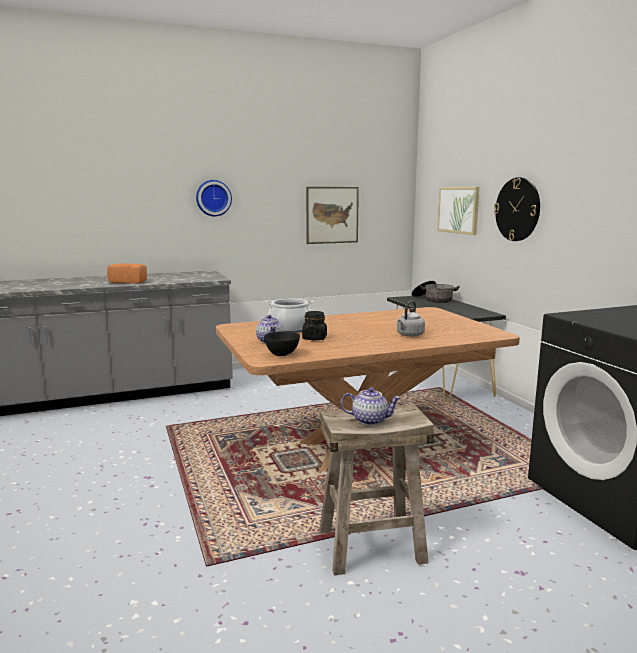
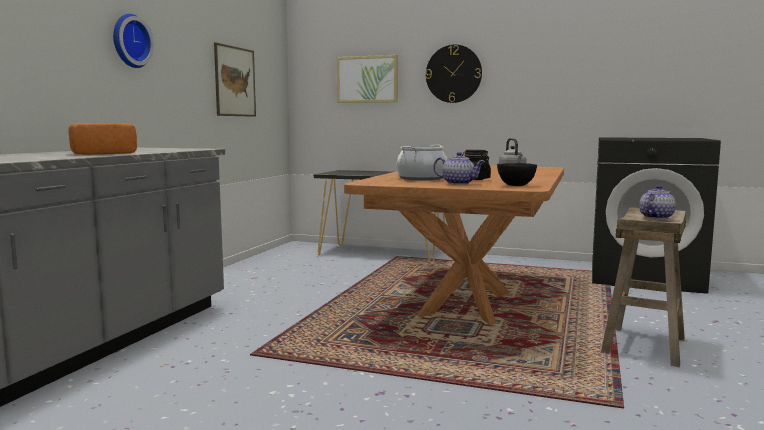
camera: 50 degrees left, 5 degrees down
(433, 300) = (358, 172): cooking pot -> none

